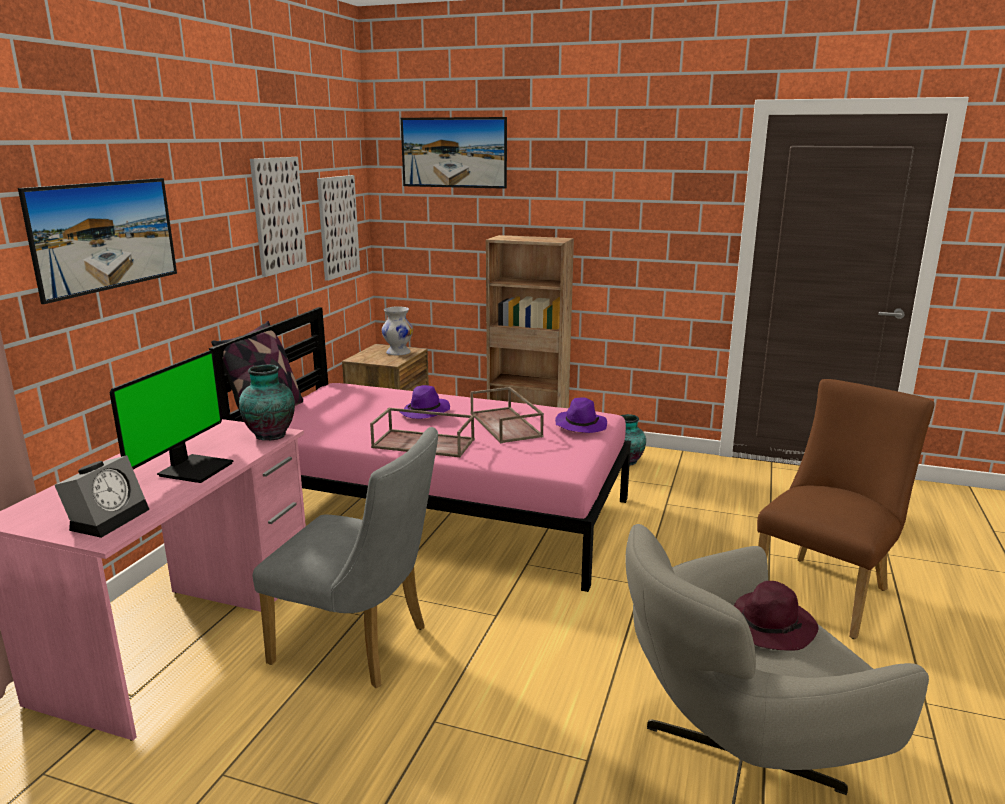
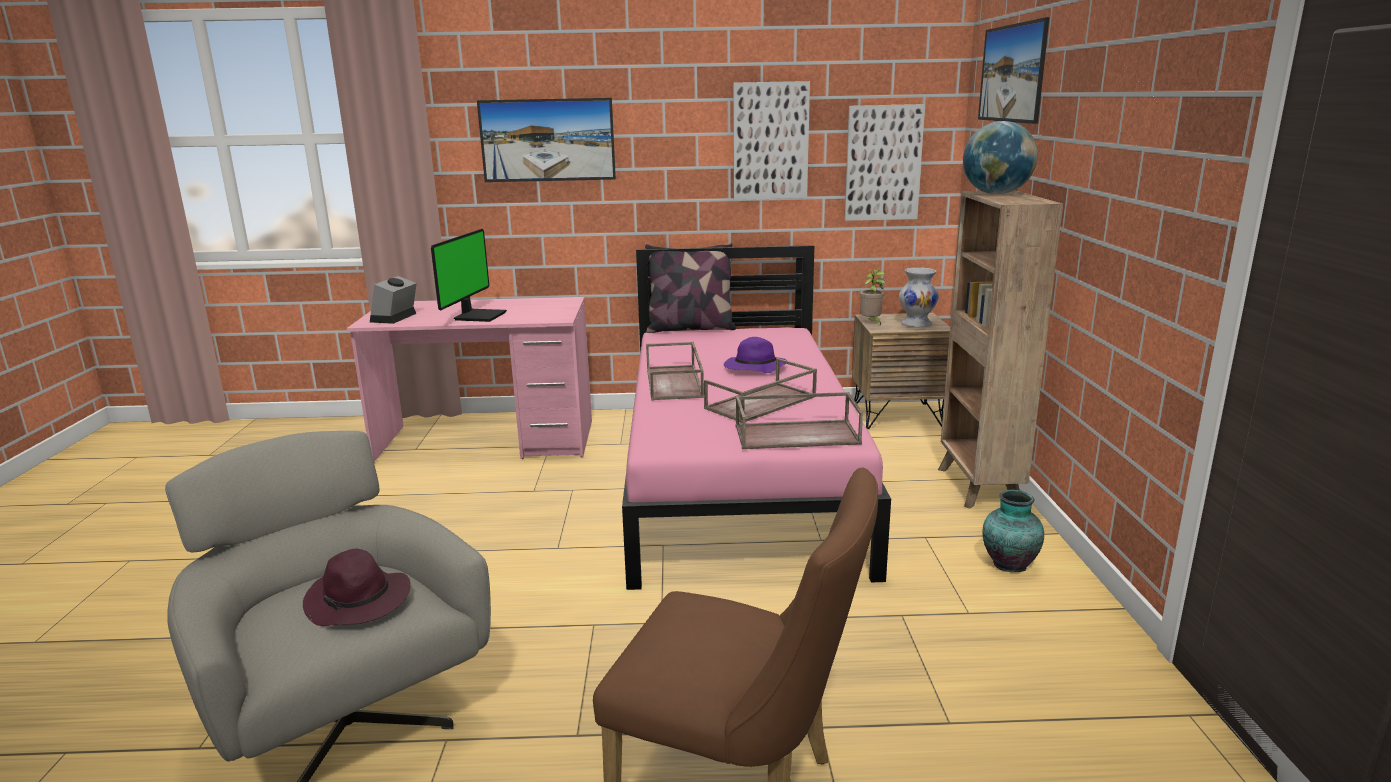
camera: 70 degrees right, 0 degrees up
(109, 518) = (394, 318): alarm clock -> alarm clock turned 105 degrees clockwise
(194, 469) = (478, 316): monitor -> monitor turned 75 degrees counterclockwise
(270, 435) = (554, 317): vase -> none
(360, 646) = (488, 501): grey chair -> none
(374, 361) = (871, 323): none -> potted plant
(513, 238) = (996, 194): none -> globe
(580, 426) = (797, 434): purple hat -> brown tray

